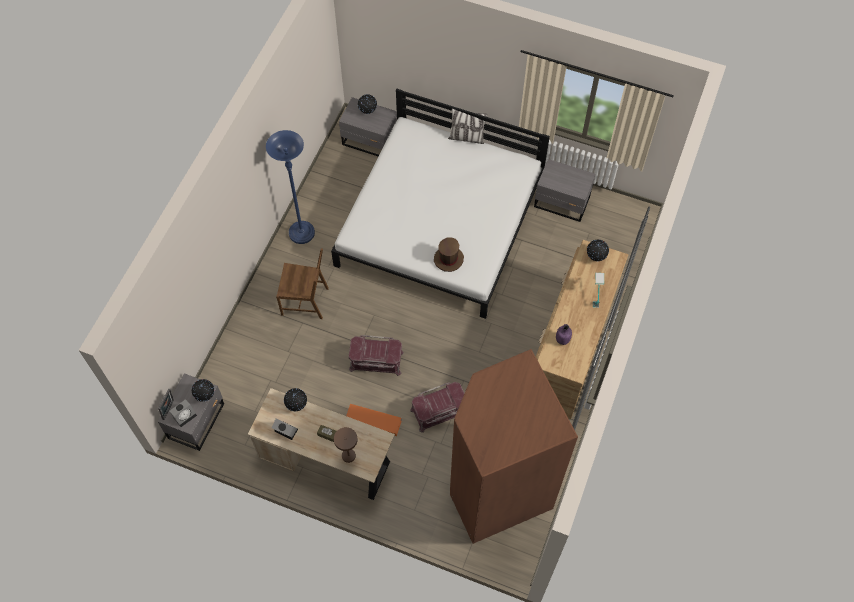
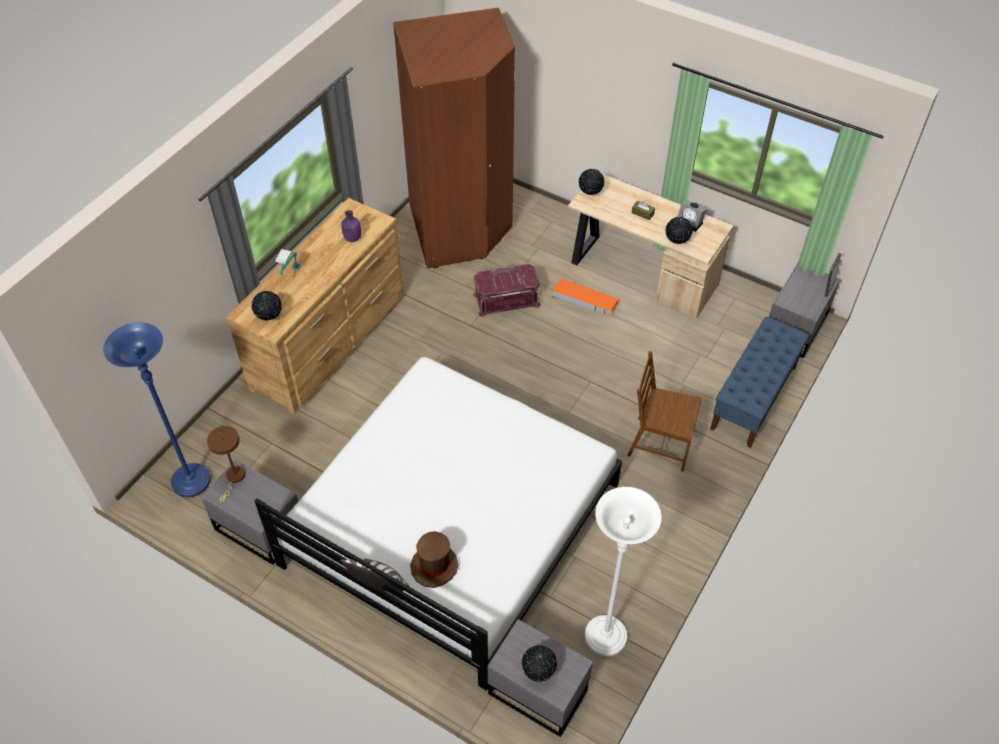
camera: 170 degrees left, 10 degrees down
(185, 415) = (808, 279): alarm clock -> none
(205, 396) = (786, 295): globe -> globe (590, 194)
(235, 348) = (753, 398): none -> blue bench
(301, 233) = (662, 540): blue floor lamp -> blue floor lamp (191, 481)
(334, 173) = (605, 636): none -> white floor lamp
(348, 453) = (620, 196): brown table lamp -> brown table lamp (234, 478)
(376, 361) = (573, 359): red storage box -> none
(448, 259) = (459, 402): brown hat -> brown hat (434, 566)

